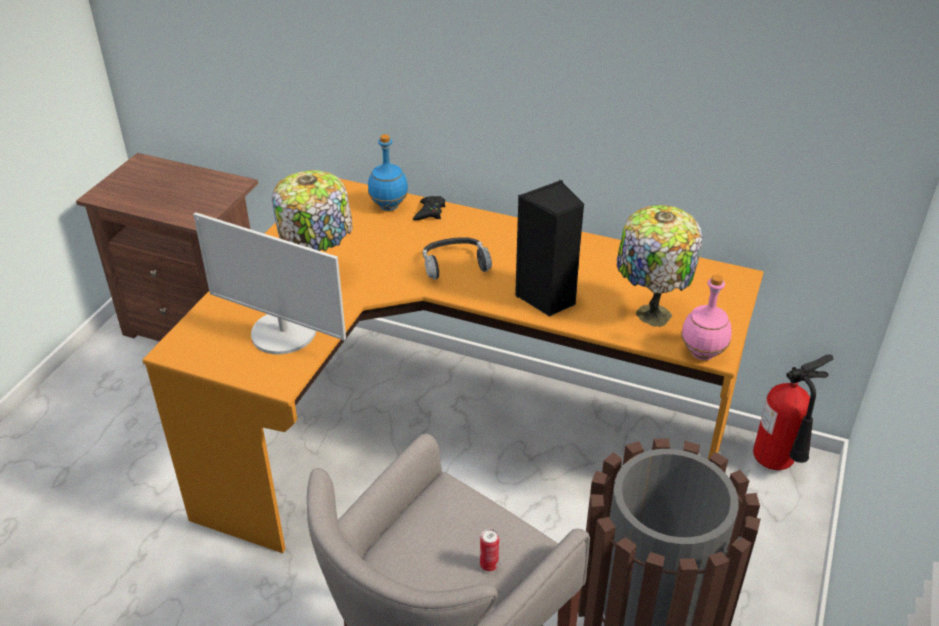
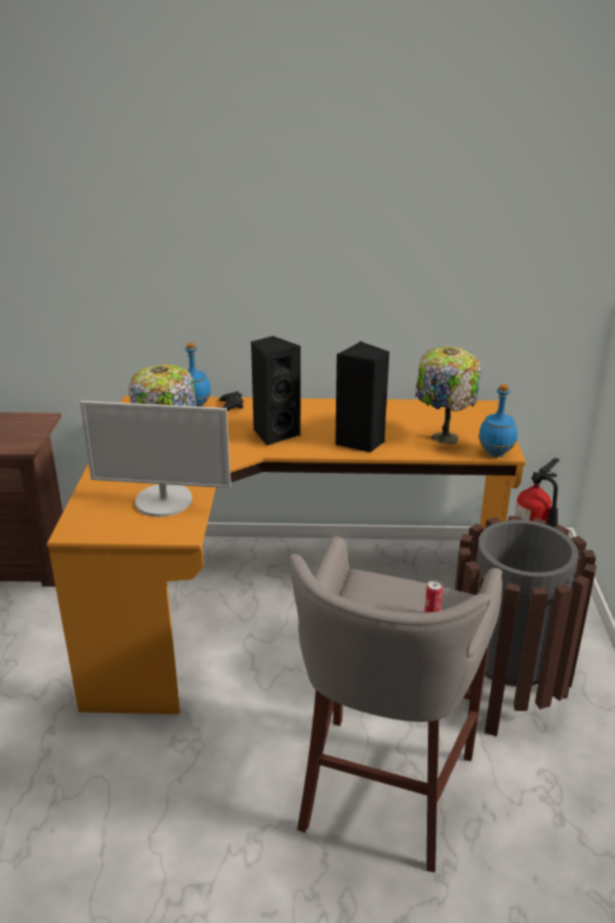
camera: 20 degrees left, 10 degrees down
(455, 264) = (275, 434): headphones -> black speaker
(702, 354) = (495, 454): pink bottle -> blue bottle

